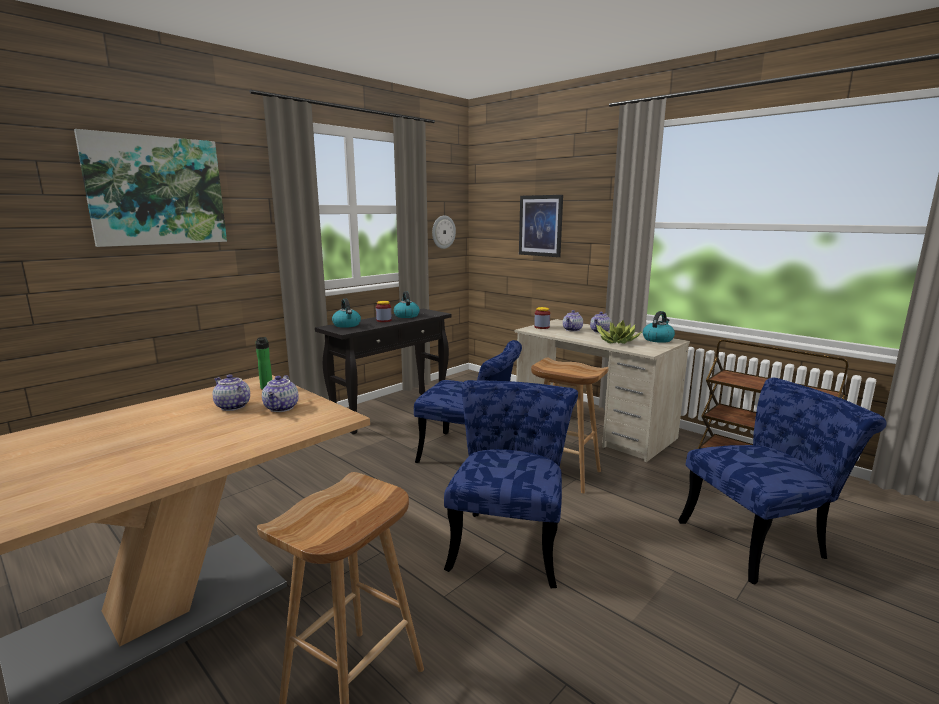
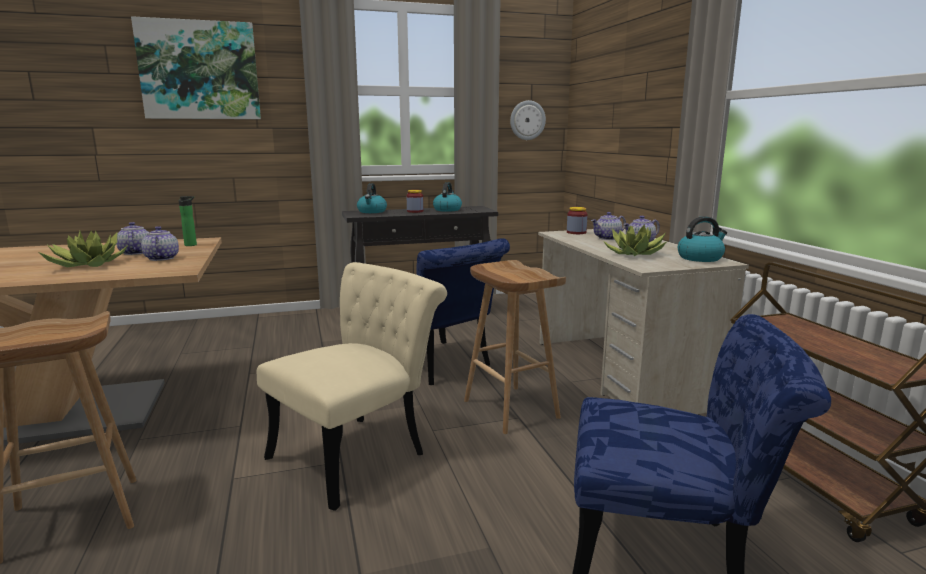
camera: 30 degrees right, 0 degrees up
(218, 430) = (86, 264): none -> potted plant
(282, 408) = (161, 258): teapot -> teapot turned 135 degrees clockwise
(509, 540) = (359, 452): blue chair -> beige chair
(540, 225) = (625, 107): picture -> none

